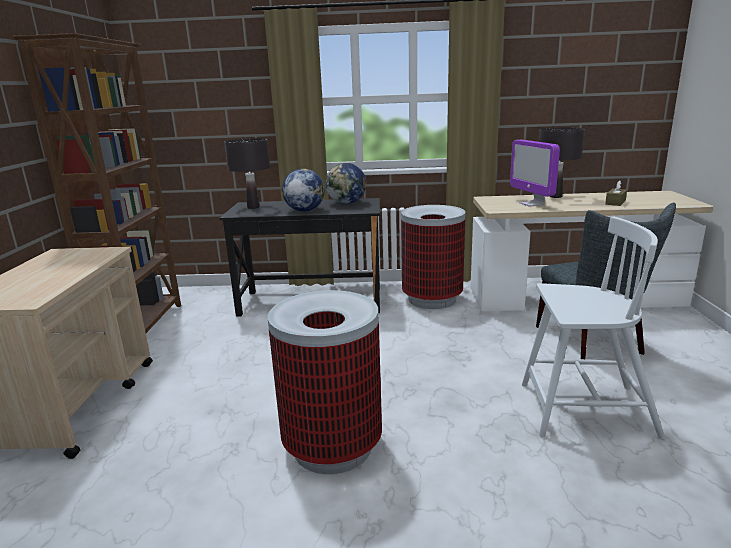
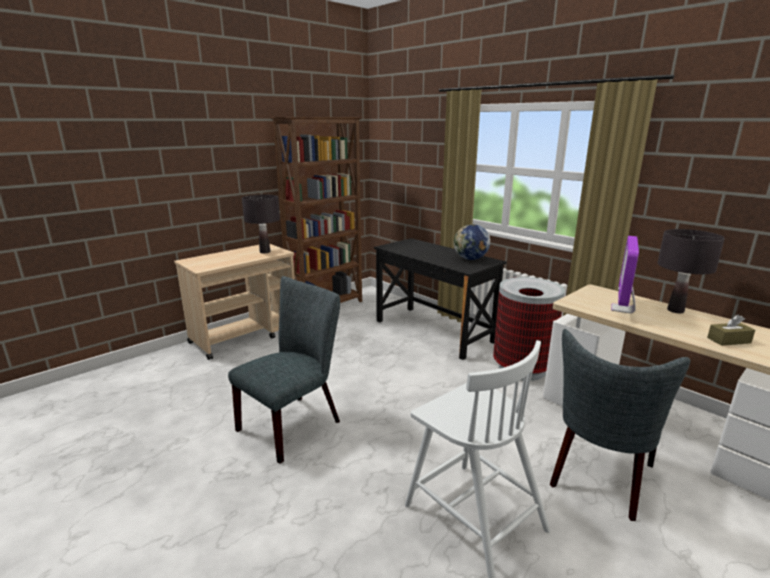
camera: 45 degrees right, 0 degrees up
(253, 207) = (408, 244): black table lamp -> black table lamp (265, 252)
(304, 211) = (428, 256): globe -> none
(333, 446) = (295, 423): trash can -> grey chair

